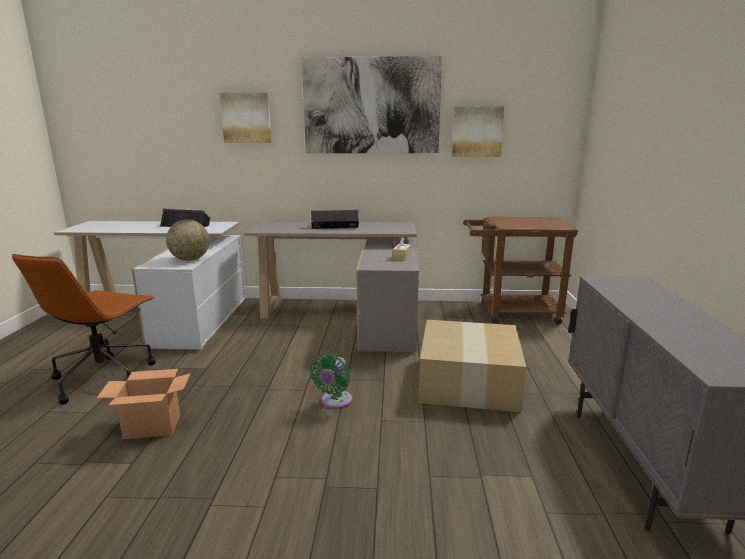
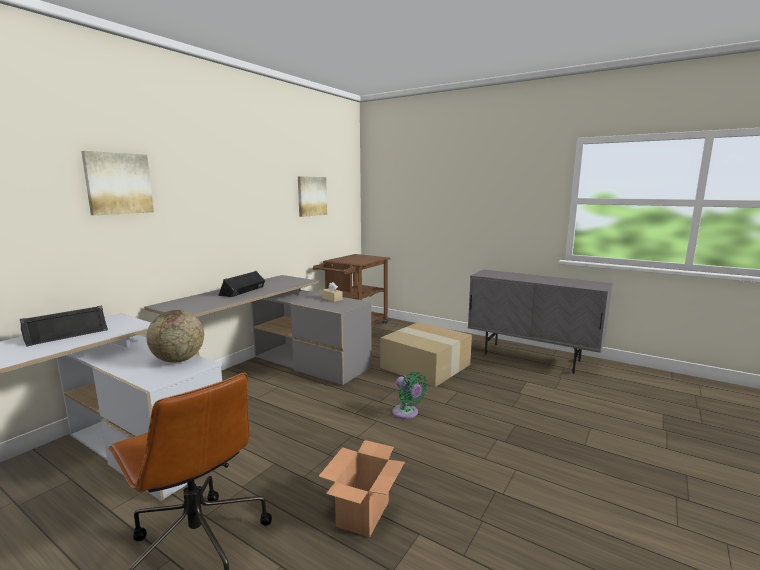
camera: 60 degrees left, 5 degrees down
(371, 106) = (243, 174): picture -> none

